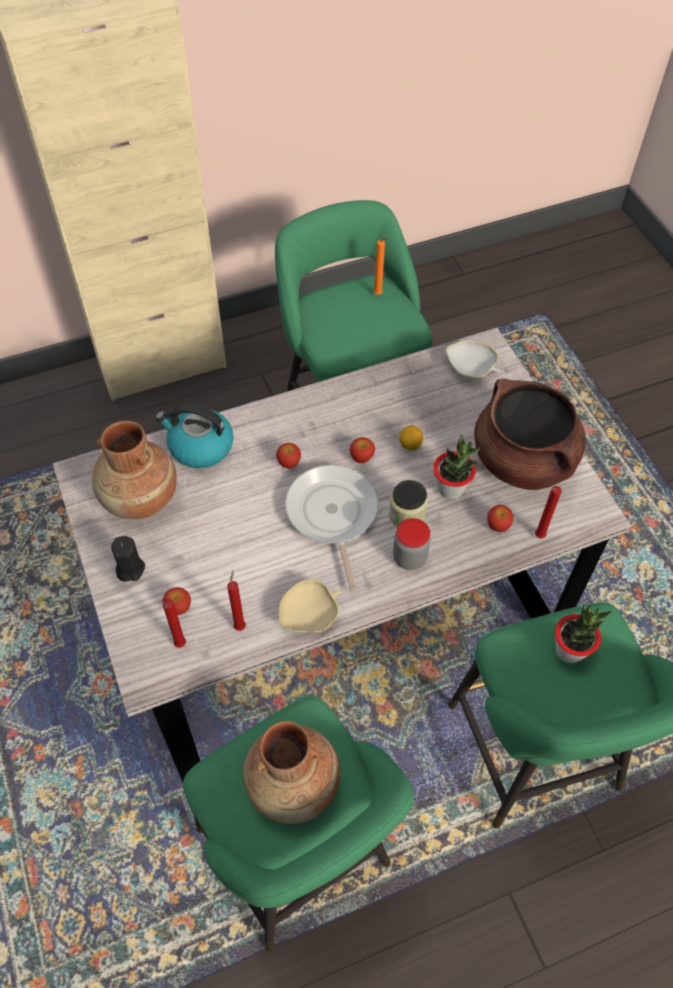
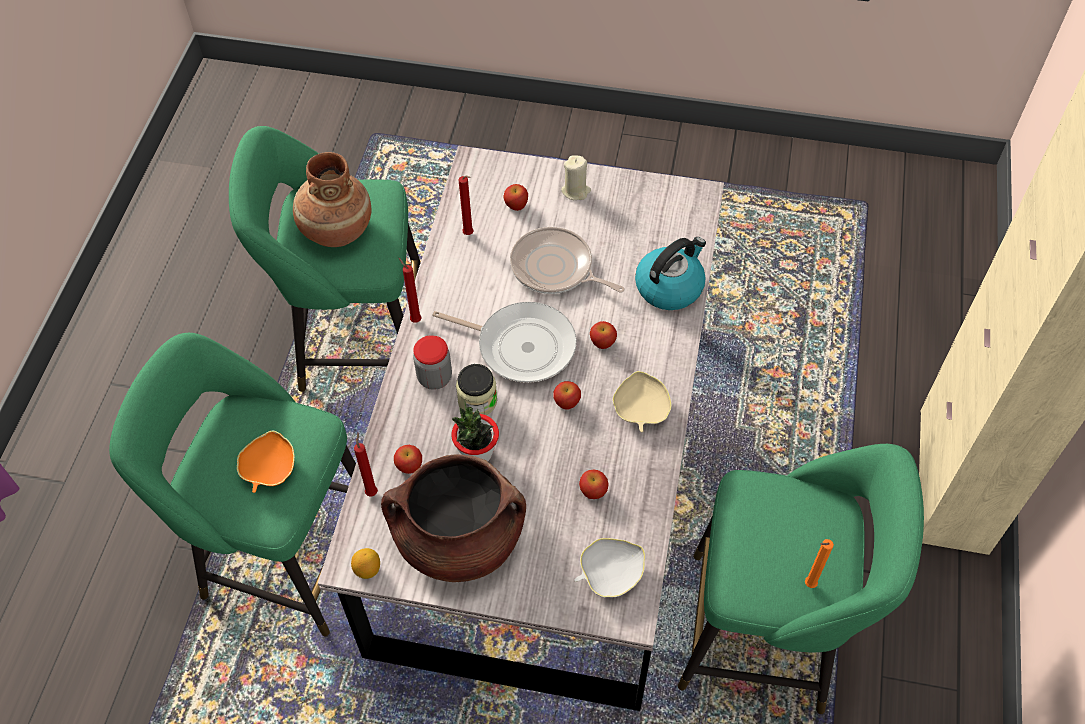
camera: 125 degrees right, 0 degrees up
(130, 568) = (575, 191): black candle -> beige candle
(140, 498) = (641, 223): brown vase -> none
(180, 646) = (483, 193): red candle -> red candle (414, 319)
(234, 535) = (555, 268): none -> frying pan
(309, 614) = (442, 281): beige bowl -> beige bowl (640, 409)
(410, 445) = (551, 451): lemon -> lemon (367, 569)
(421, 405) = (593, 491): none -> apple
(570, 650) = (269, 469): potted plant -> orange bowl

